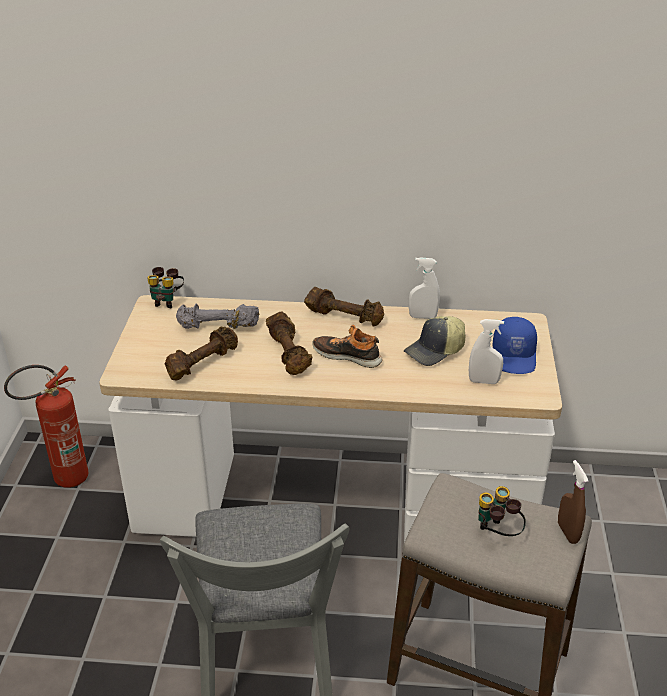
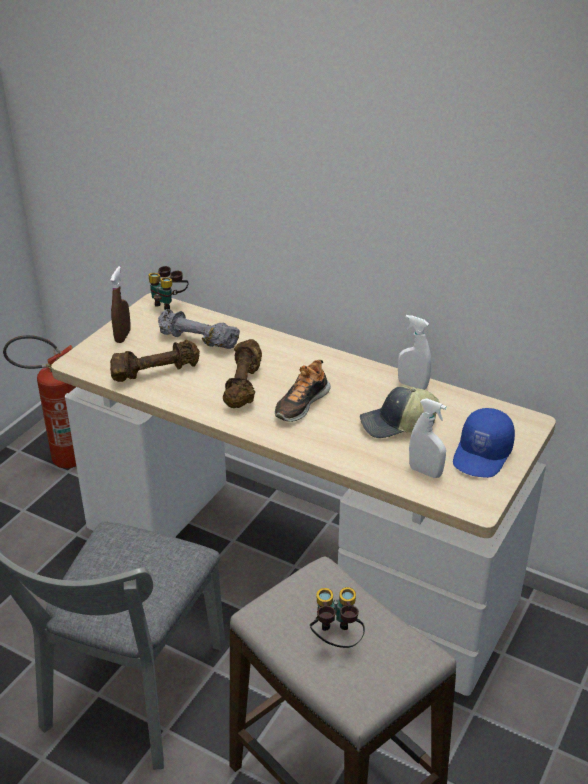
camera: 25 degrees right, 0 degrees up
(345, 317) = (330, 363): brown dumbbell -> none
(347, 355) = (301, 404): shoe -> shoe turned 105 degrees counterclockwise
(567, 532) = (412, 667): brown spray bottle -> brown spray bottle (123, 336)

